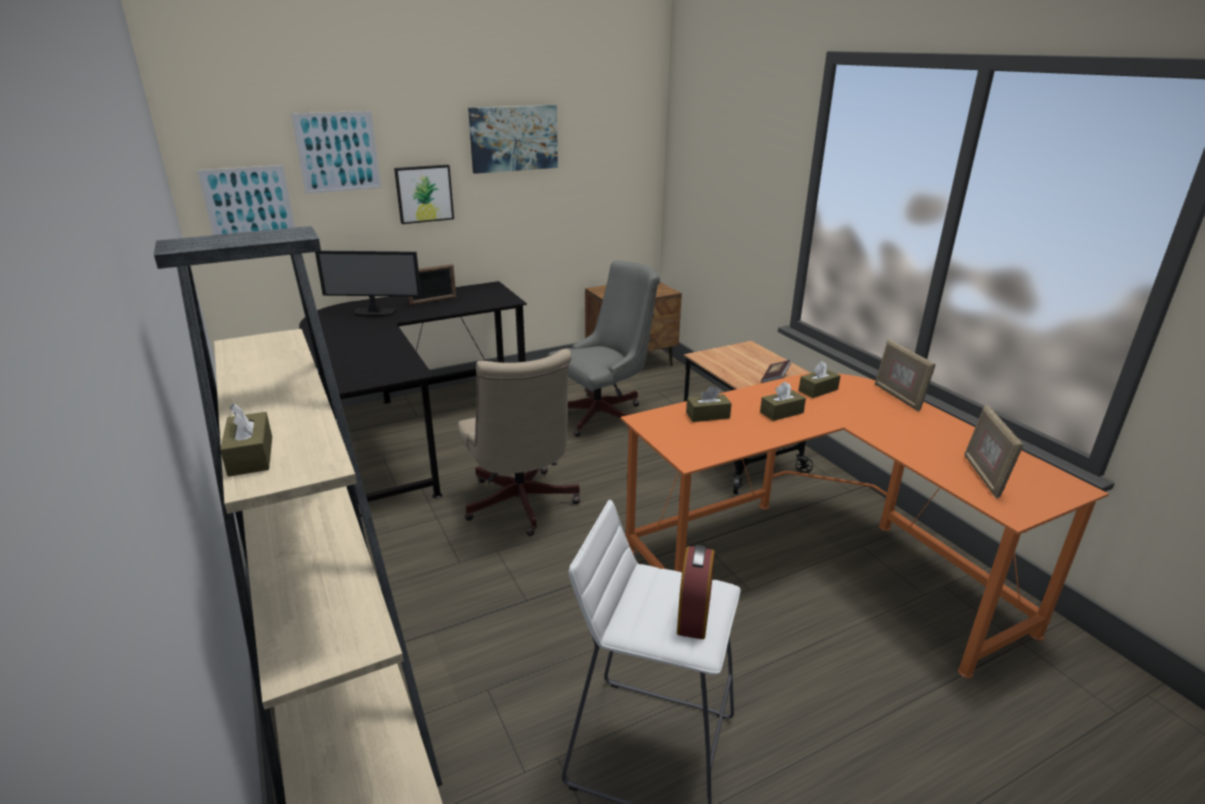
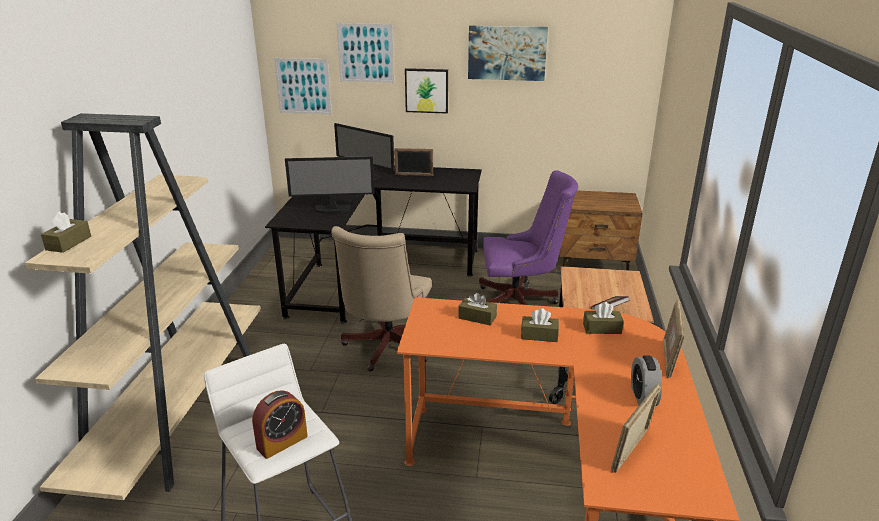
camera: 35 degrees right, 0 degrees up
(389, 356) = (333, 209): none -> monitor
(604, 414) = (521, 302): grey office chair -> purple office chair
(925, 431) = (643, 396): none -> alarm clock

